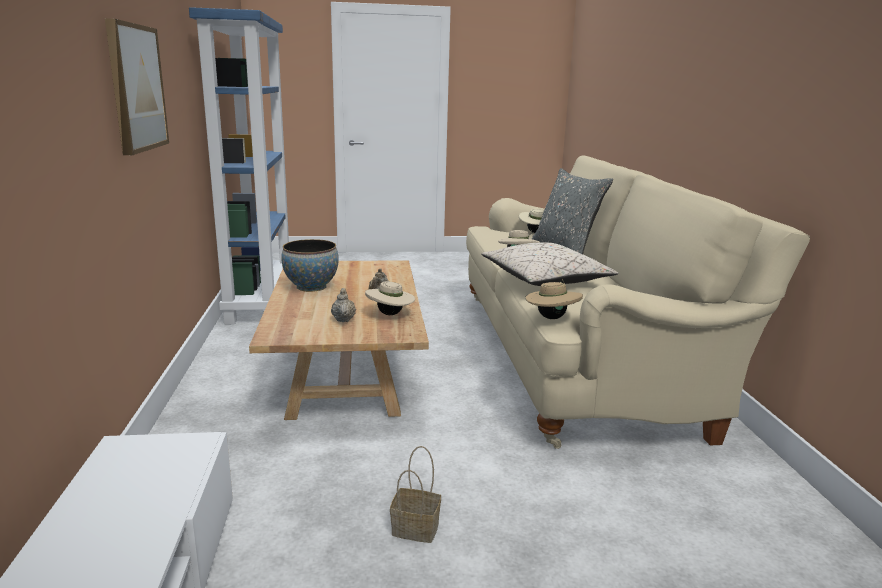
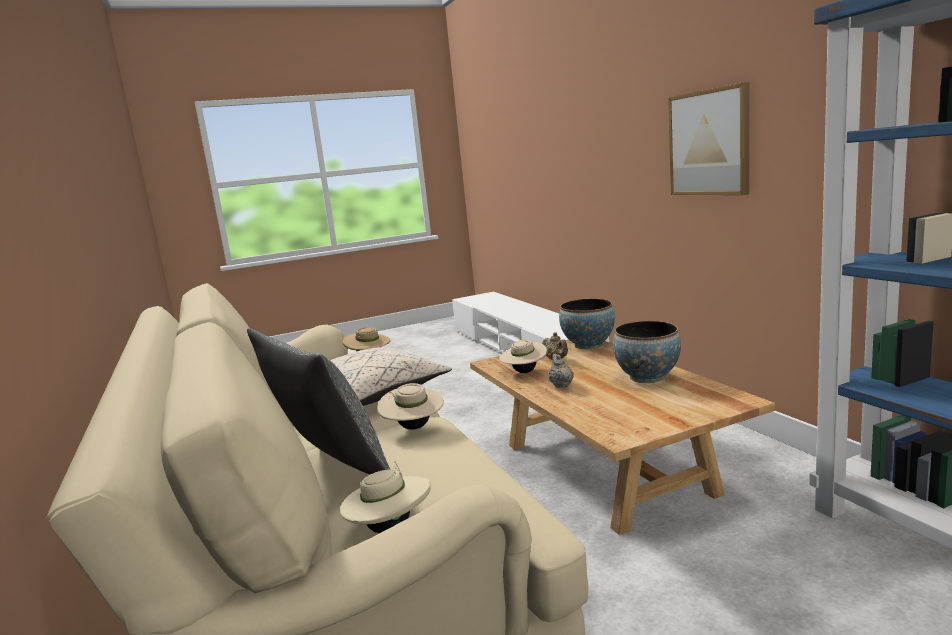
camera: 165 degrees right, 5 degrees down
(282, 329) = (588, 345): none -> bowl
(413, 529) = (454, 401): basket -> none

